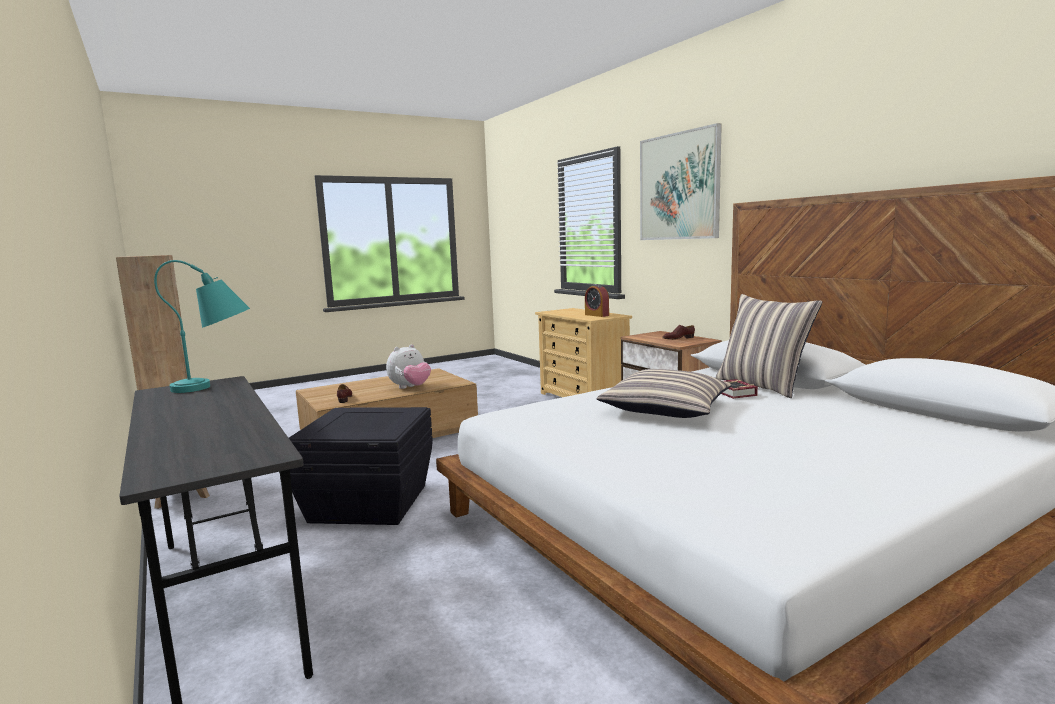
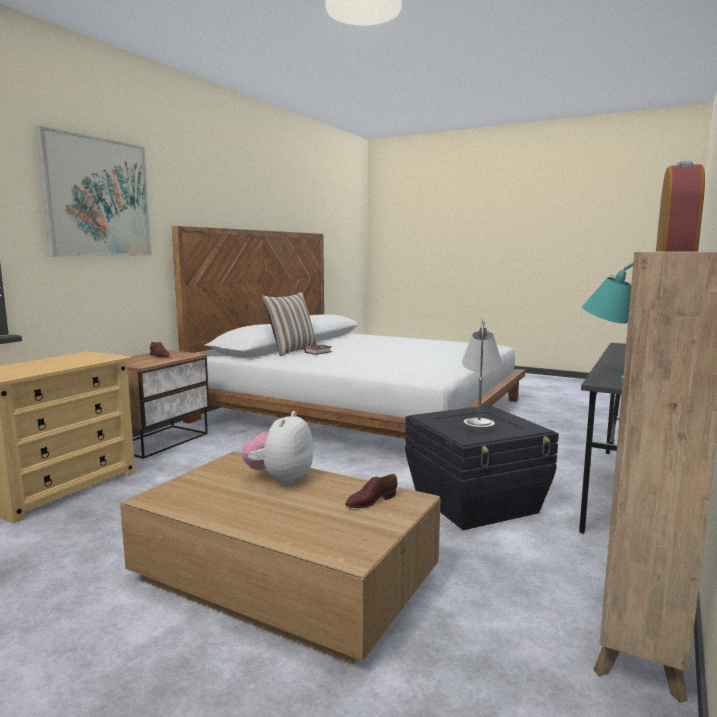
camera: 120 degrees left, 0 degrees up
(363, 422) = (480, 421): none -> grey table lamp
(410, 388) = (280, 479): plush toy -> plush toy turned 90 degrees counterclockwise
(596, 315) = (76, 358): alarm clock -> alarm clock (675, 251)
(666, 408) = (370, 357): pillow -> none

